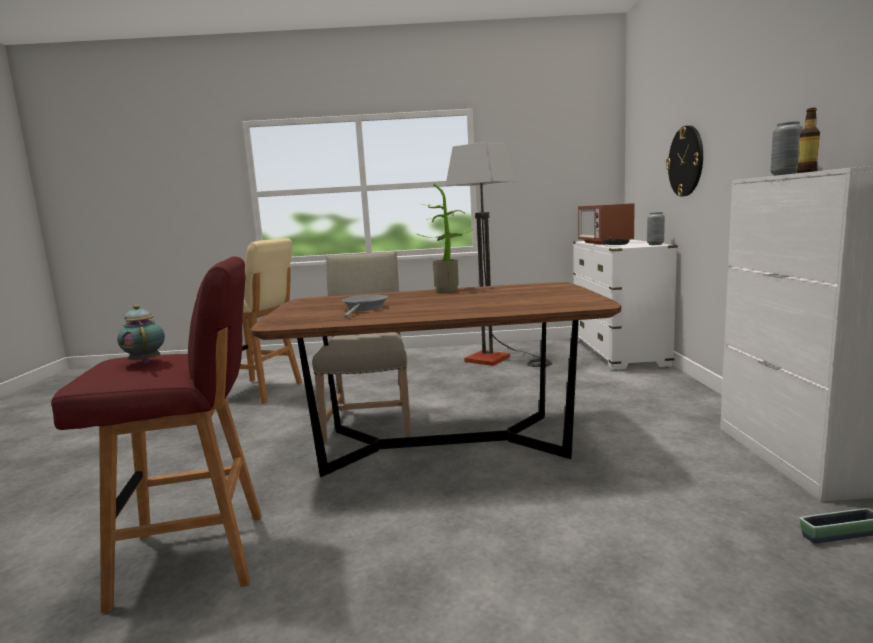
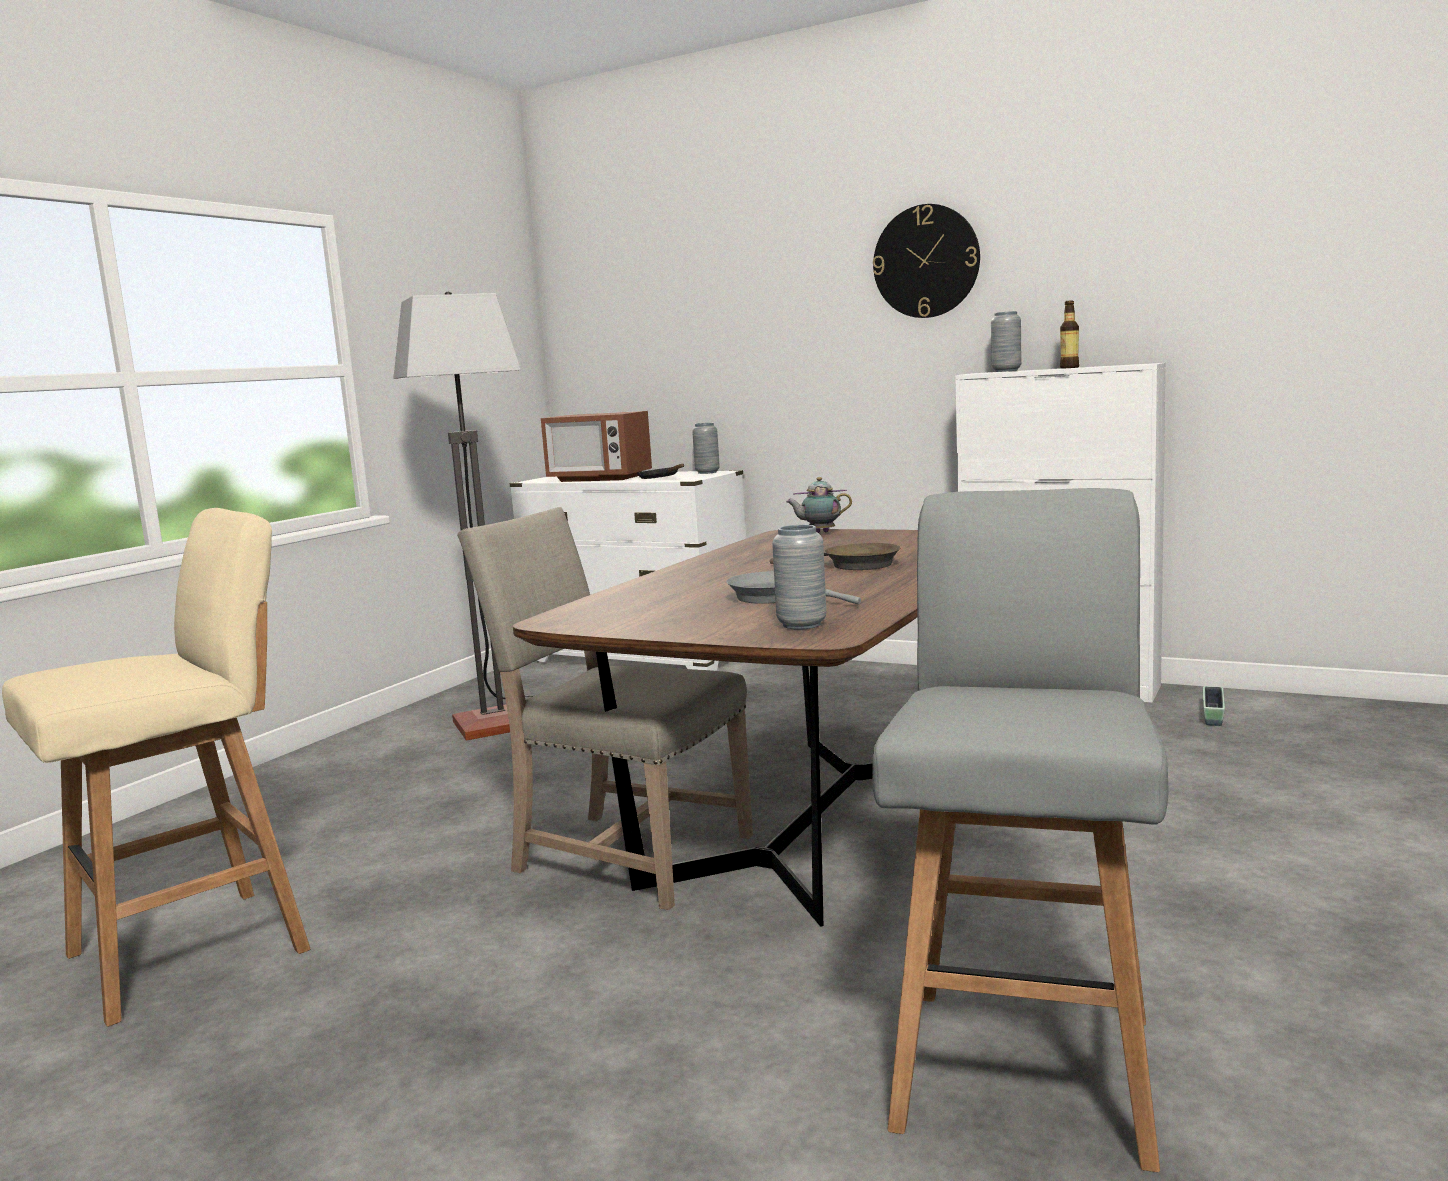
camera: 60 degrees left, 0 degrees up
(145, 362) = (1022, 698): teapot -> teapot (819, 532)
(196, 558) = (1026, 1065): red stool -> grey stool
(301, 319) = (801, 625): none -> grey vase
(449, 289) = (698, 562): potted plant -> none
(461, 304) = (855, 565): none -> brown frying pan
(686, 161) = (748, 348): wall clock -> wall clock (926, 261)

